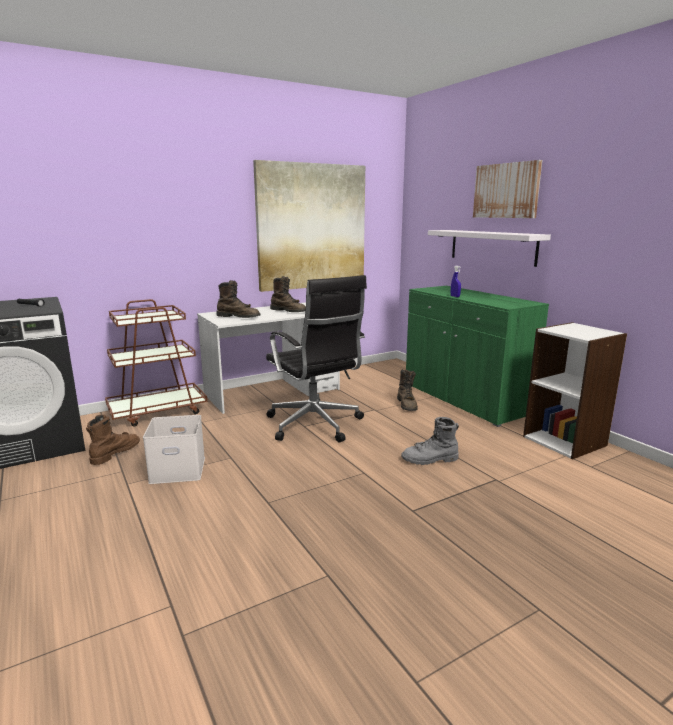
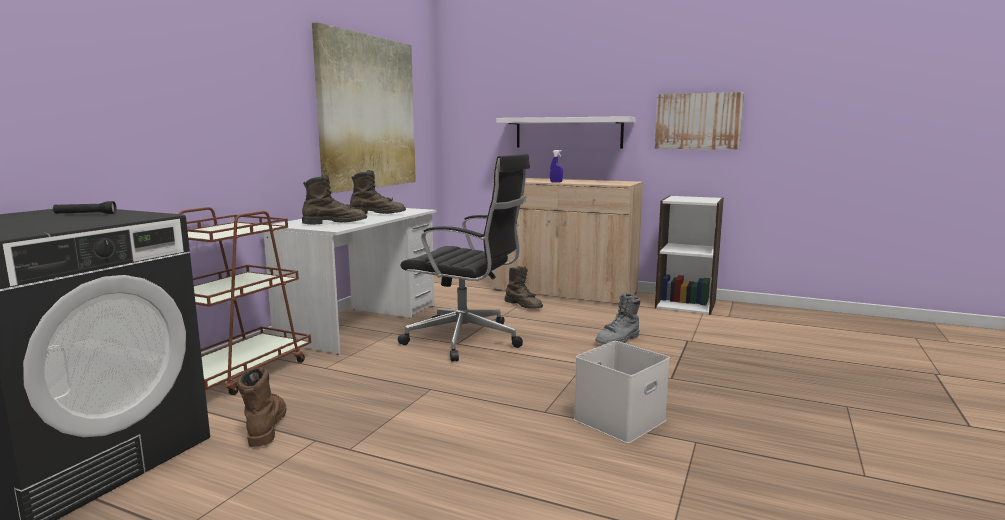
camera: 35 degrees left, 5 degrees down
(179, 469) = (390, 416): white storage box -> white storage box (619, 419)
(464, 399) = (564, 292): green cabinet -> beige cabinet
(506, 190) = (580, 77): picture -> picture (698, 121)

